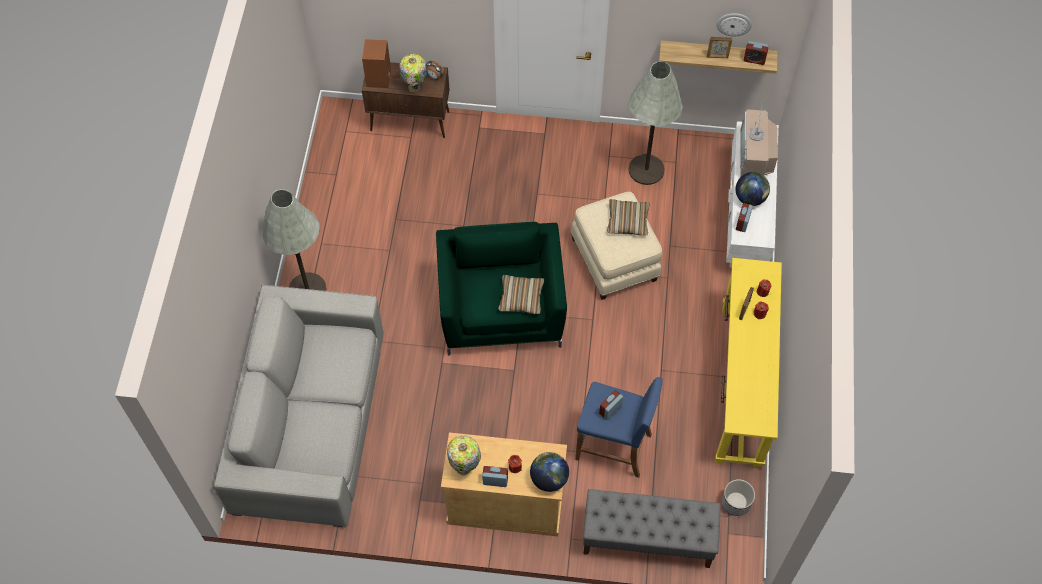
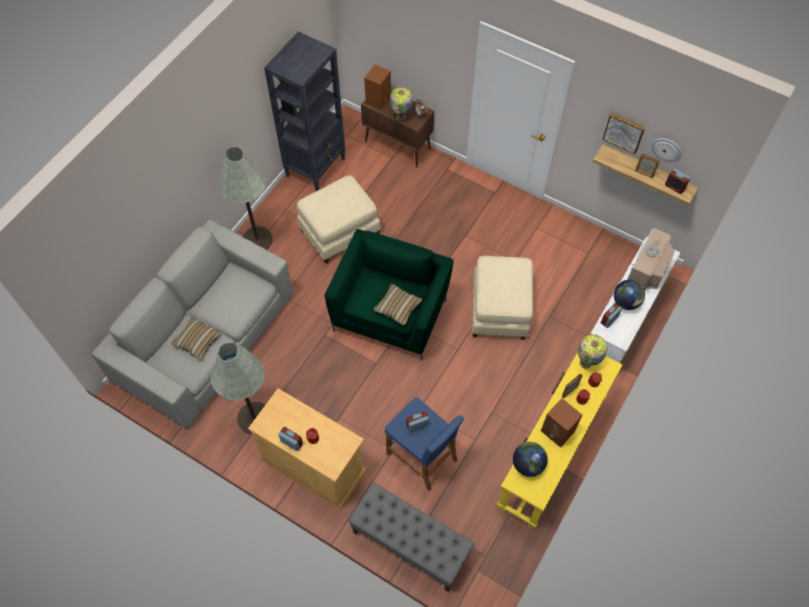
camera: 25 degrees right, 0 degrees up
(329, 181) = (316, 167): none -> black bookcase
(396, 243) = (339, 231): none -> beige ottoman
(465, 467) = (274, 421): table lamp -> table lamp (587, 363)
(549, 479) = (334, 460): globe -> globe (528, 464)
(627, 221) = (515, 281): pillow -> pillow (197, 341)
(646, 170) = (561, 250): grey floor lamp -> grey floor lamp (254, 418)
(683, 20) = (624, 132): none -> picture
(736, 503) = (497, 548): planter -> none
(753, 354) = (558, 431): none -> brown speaker

